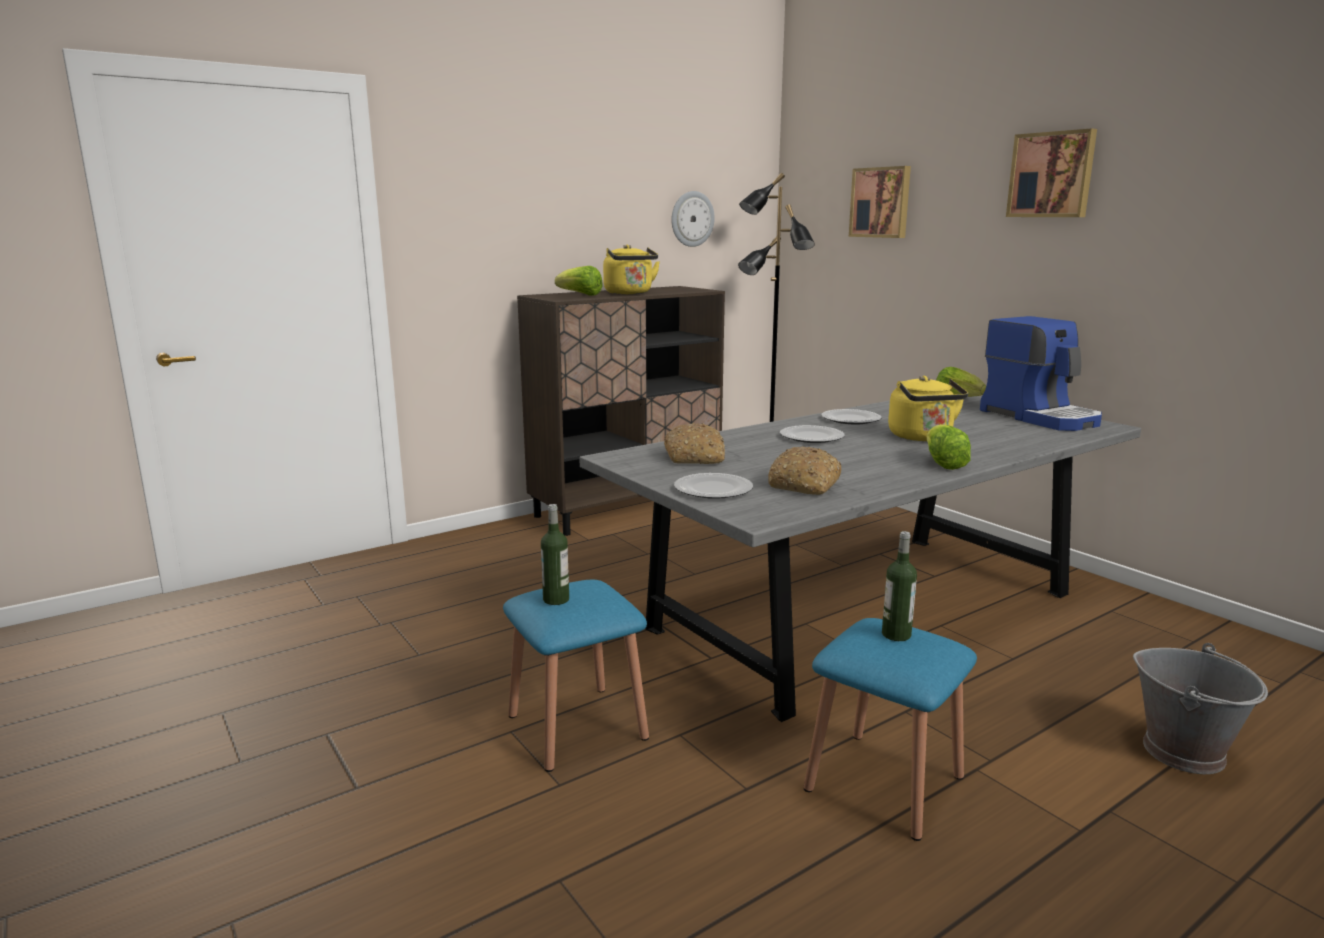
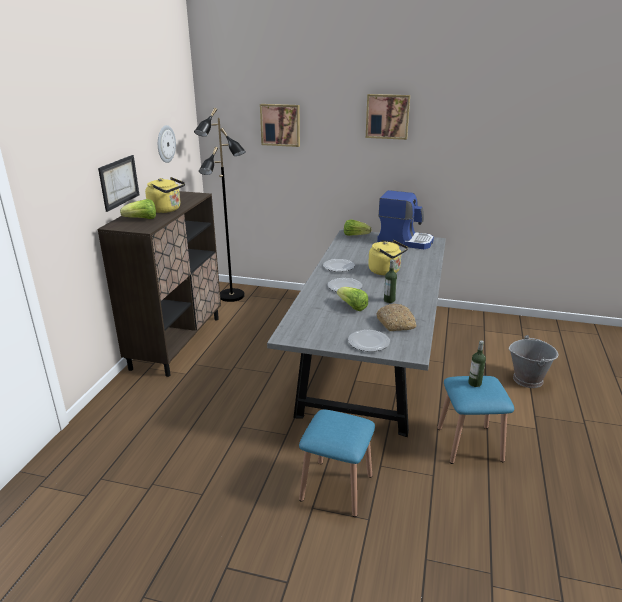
camera: 40 degrees left, 10 degrees up
(556, 599) = (334, 432): bottle -> bottle (389, 300)
(578, 246) = (119, 182): none -> picture
(695, 457) = (322, 321): bread -> none
(943, 463) = (420, 288): lettuce -> lettuce (352, 307)

